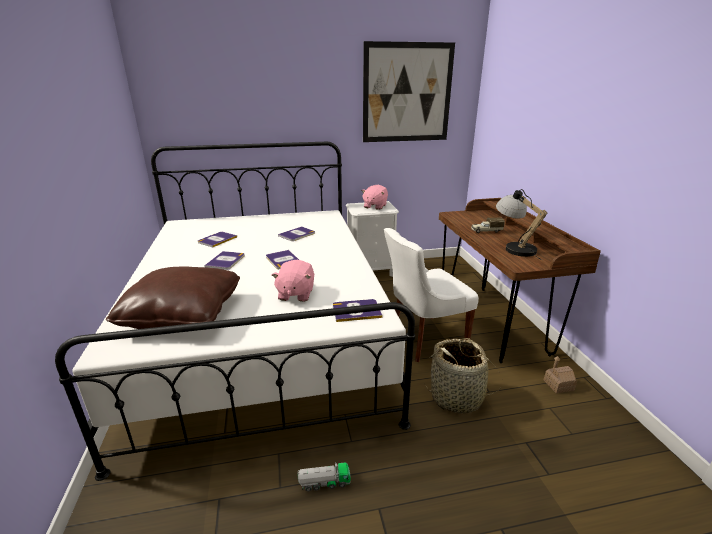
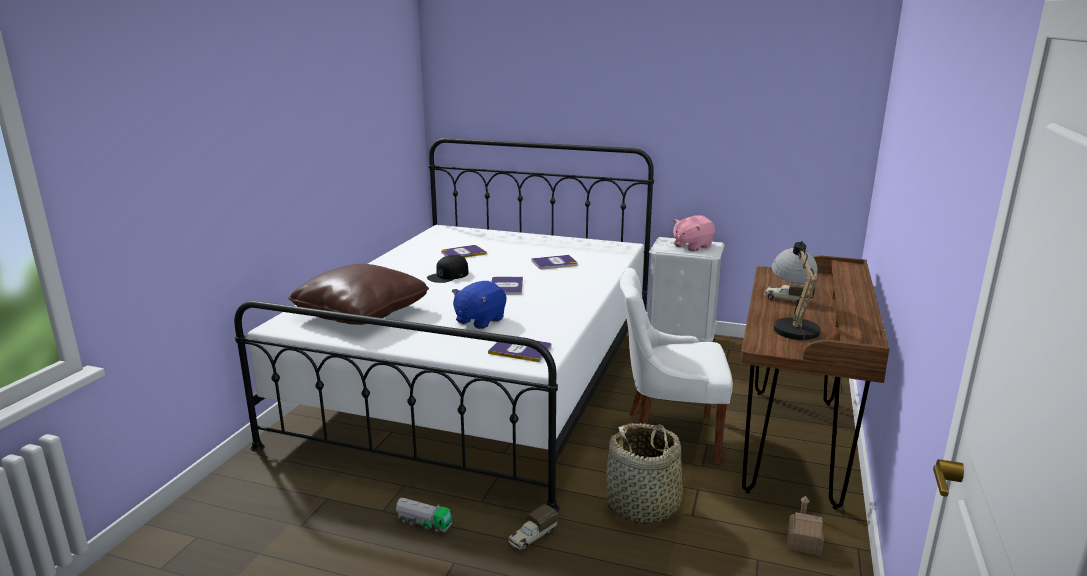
camera: 30 degrees right, 5 degrees down
(225, 261) = (448, 275): book -> black cap
(295, 294) = (479, 320): pink plush toy -> blue plush toy
(407, 93) = (762, 89): picture -> none
(413, 456) = (532, 537): none -> toy truck

